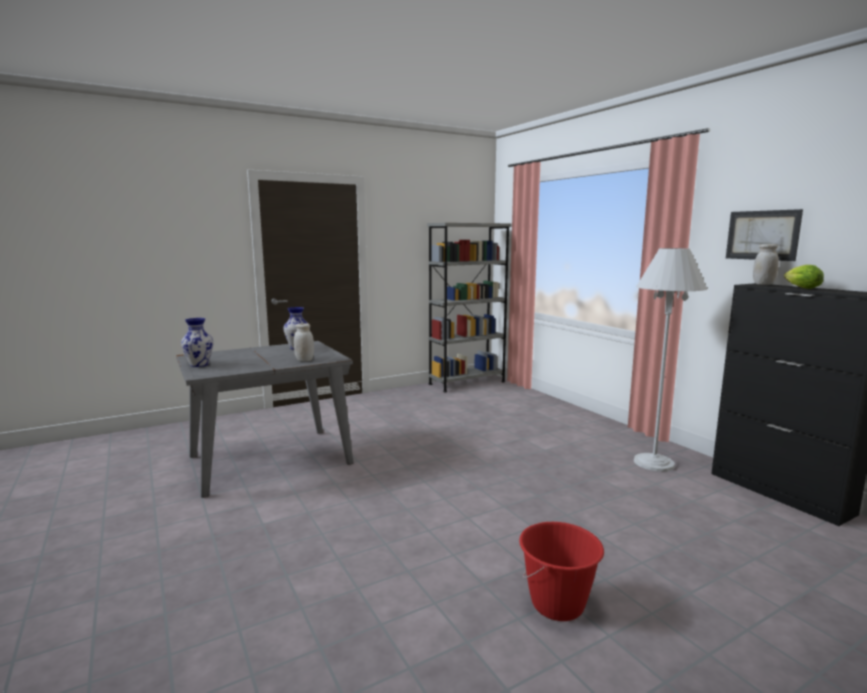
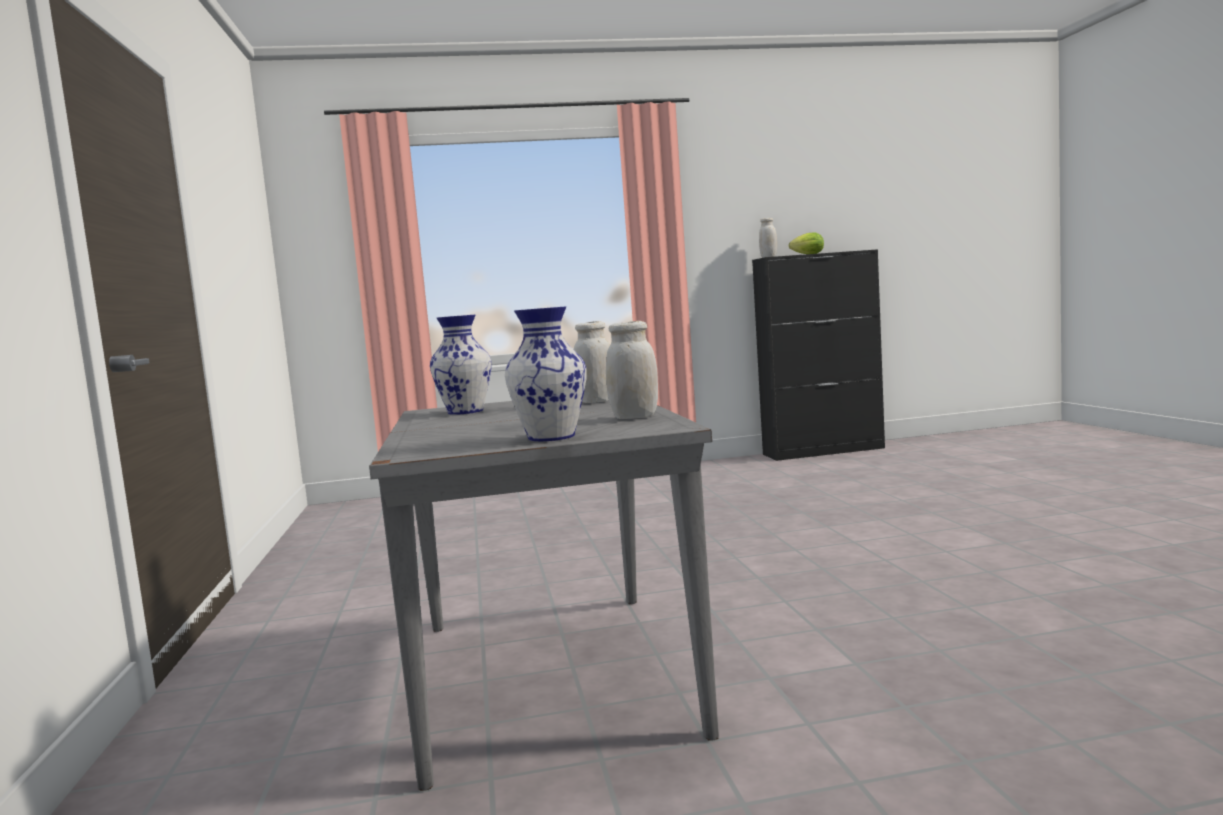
camera: 70 degrees left, 5 degrees down
(236, 369) = (634, 417): none -> white jar
(467, 383) = (334, 519): grey bookcase -> none
(557, 604) = (1032, 521): red bucket -> none
(654, 463) = (740, 471): white floor lamp -> none
(762, 235) = (747, 212): picture -> none

